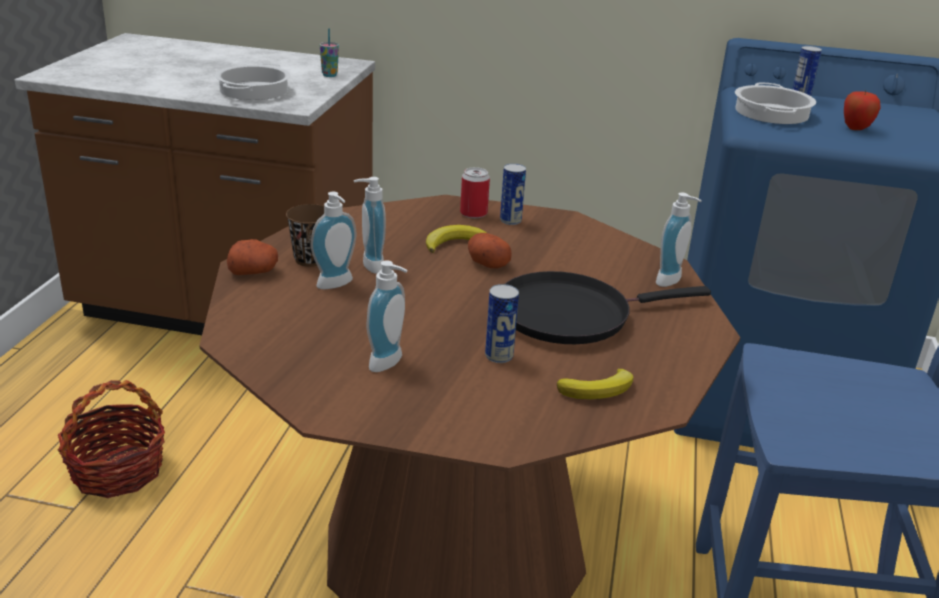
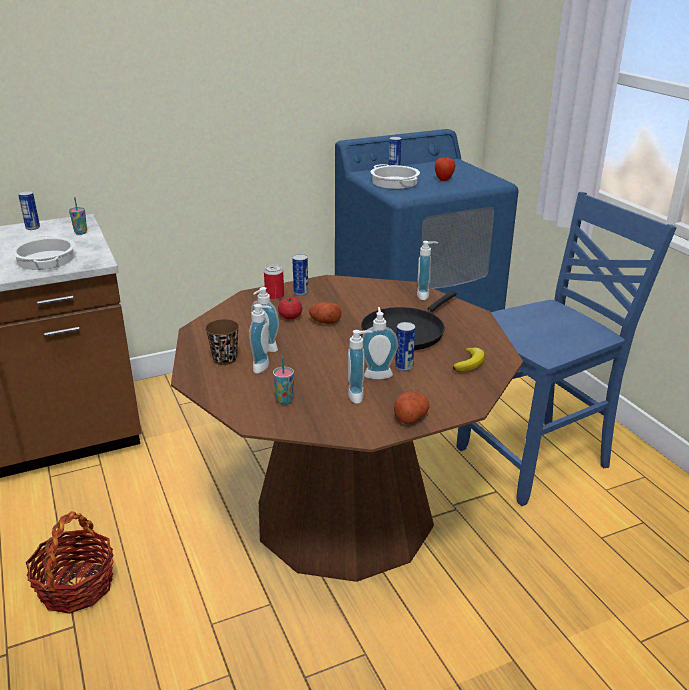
camera: 35 degrees left, 0 degrees up
(254, 271) = (202, 380): potato -> potato (410, 416)
(295, 58) = (33, 228): none -> can
(299, 330) = (284, 400): none -> cup
(453, 349) = (378, 374): none -> soap dispenser
(454, 243) = (290, 317): banana -> tomato

